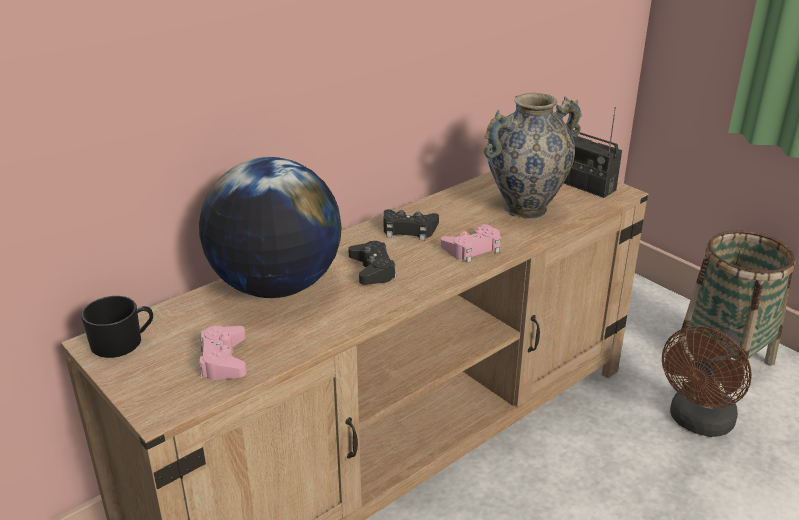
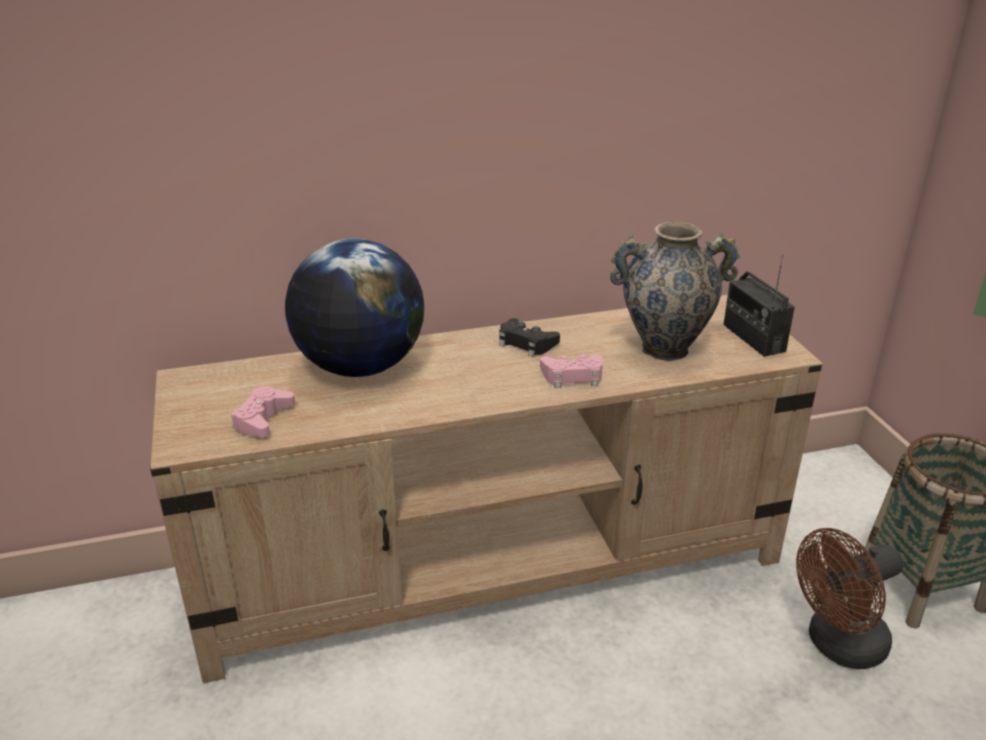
camera: 25 degrees right, 0 degrees up
(123, 342) = (200, 383): black mug -> none
(372, 269) = (458, 373): black game controller -> none

